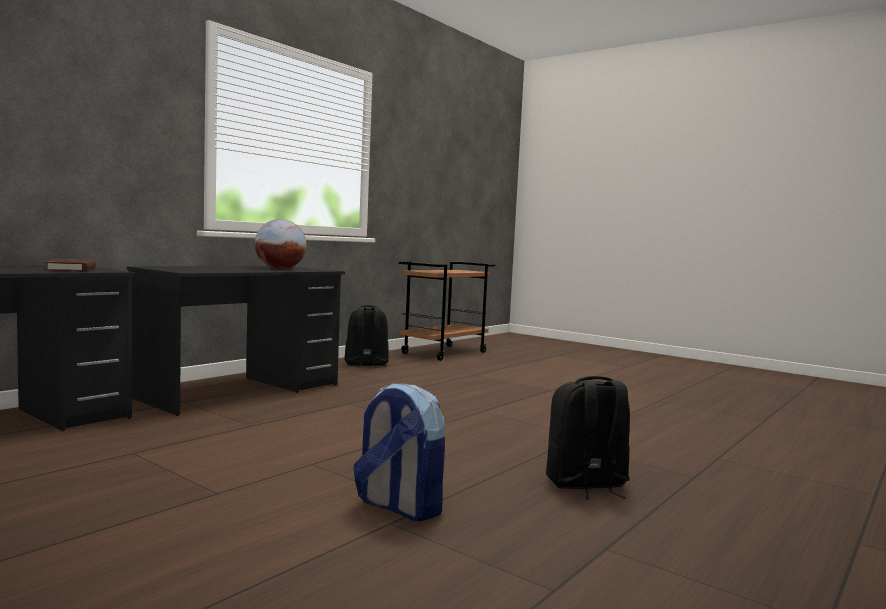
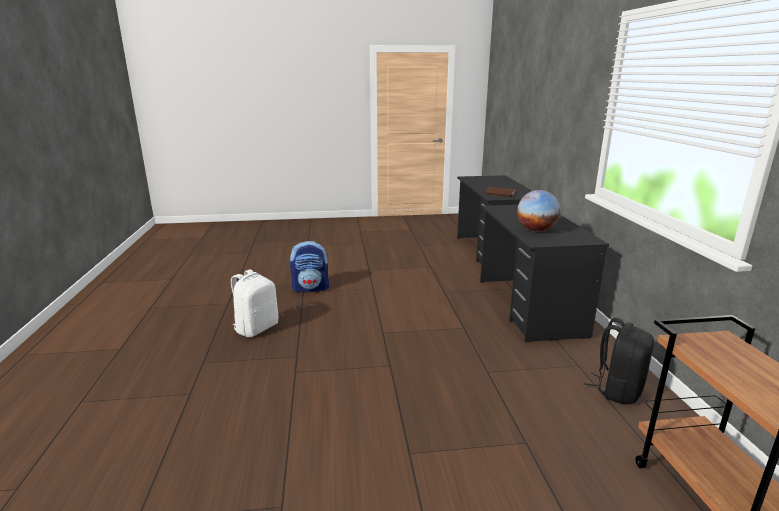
camera: 135 degrees right, 15 degrees up
(586, 485) = (256, 328): black backpack -> white backpack

